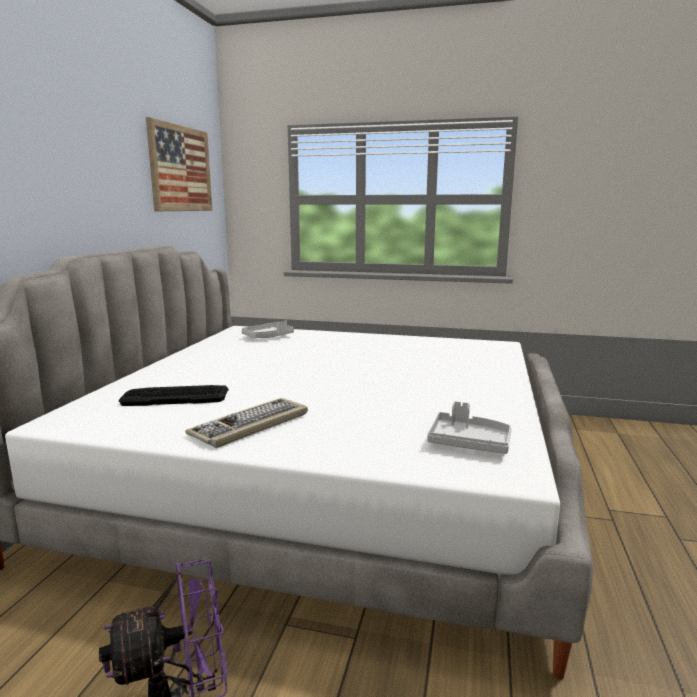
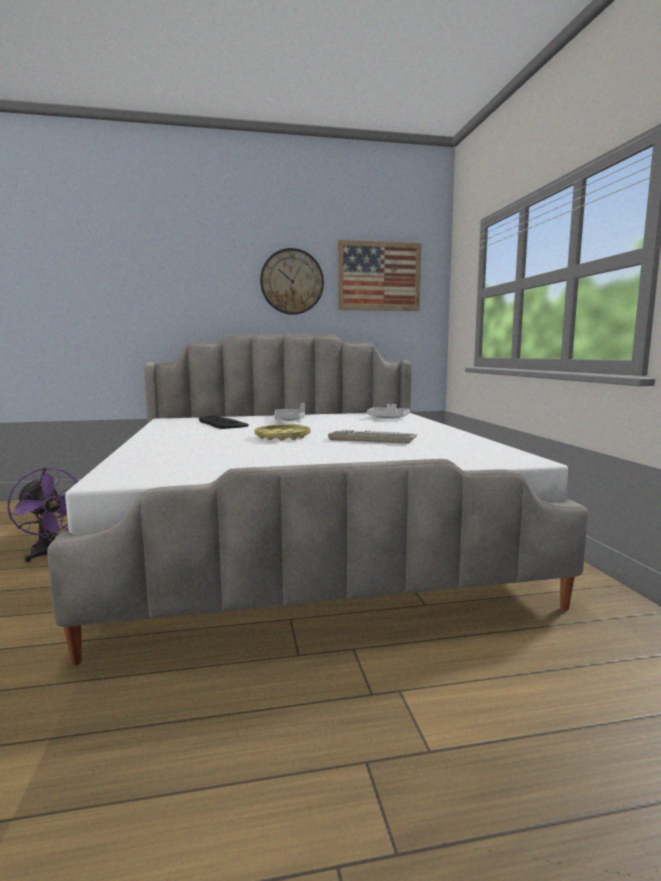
camera: 65 degrees right, 5 degrees down
(110, 171) = (292, 282): none -> wall clock
(250, 425) = (181, 436): keyboard -> keyboard (371, 439)
(329, 383) = (283, 437): none -> yellow tray
(469, 443) = (173, 468): grey tray -> grey tray (290, 420)

